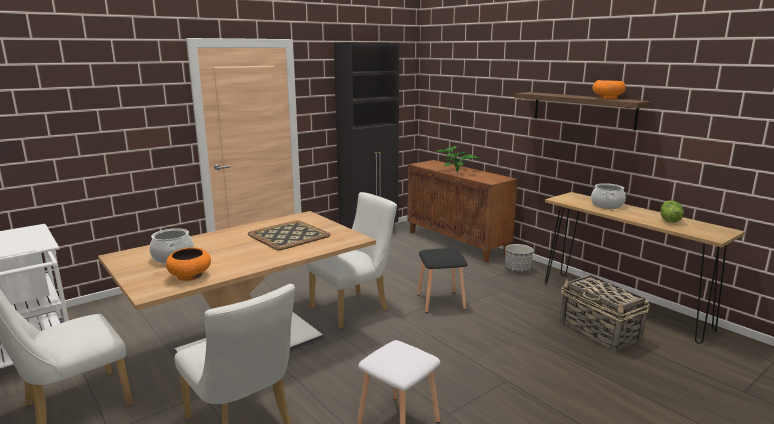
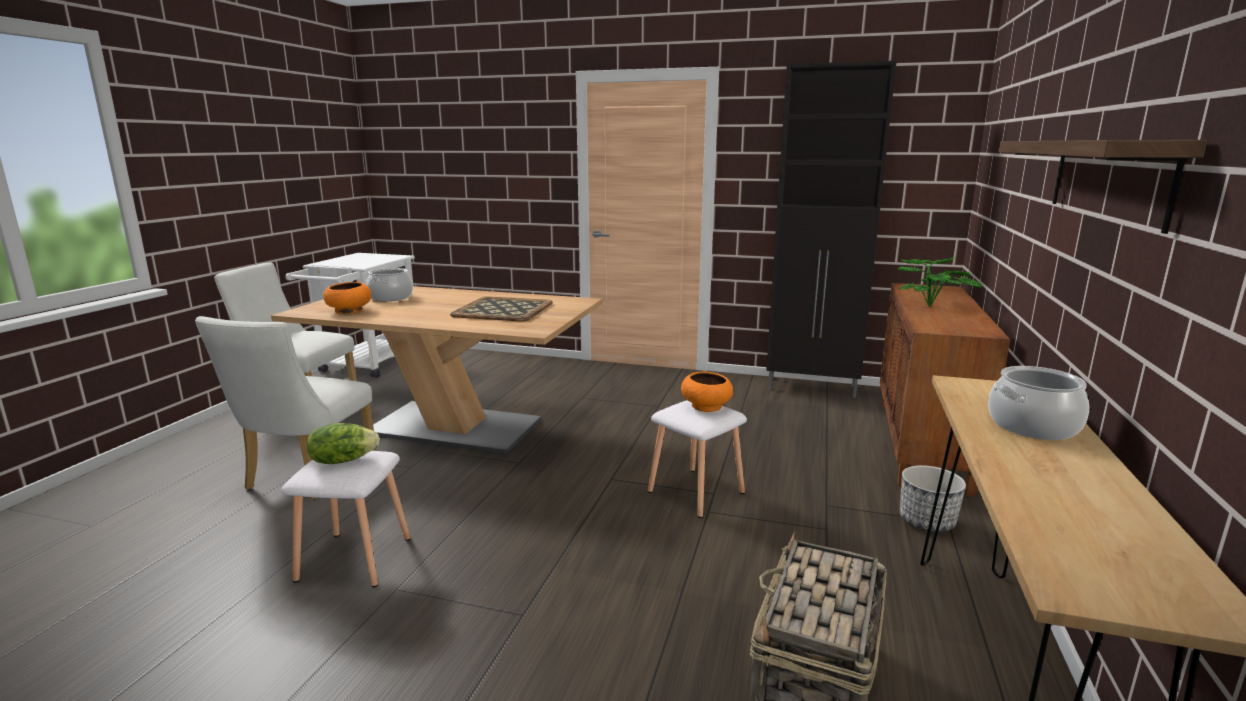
camera: 55 degrees right, 0 degrees up
(354, 307) = (598, 445): white chair -> none
(441, 301) = (697, 492): black stool -> white stool
(607, 98) = (1109, 139): orange bowl -> orange bowl (706, 406)
(669, 220) = (1087, 507): lettuce -> lettuce (343, 460)

